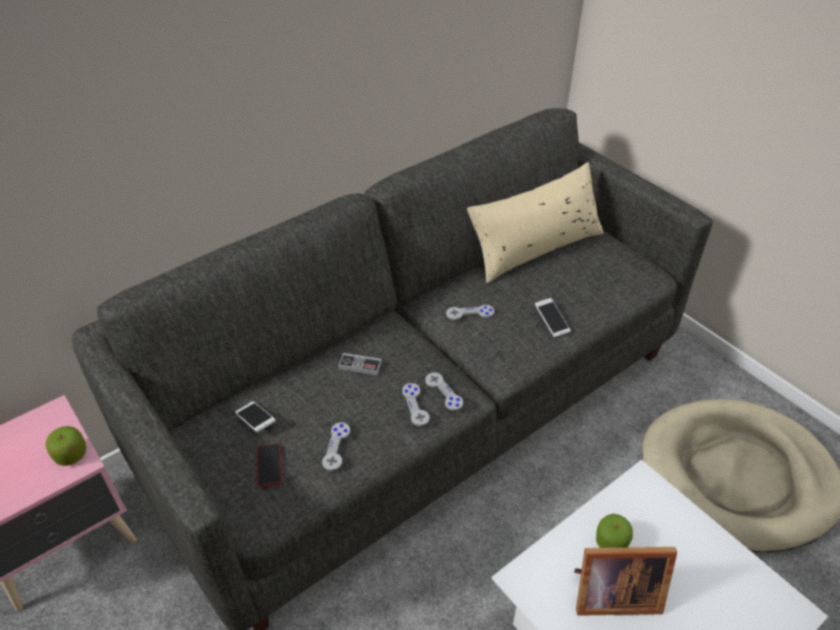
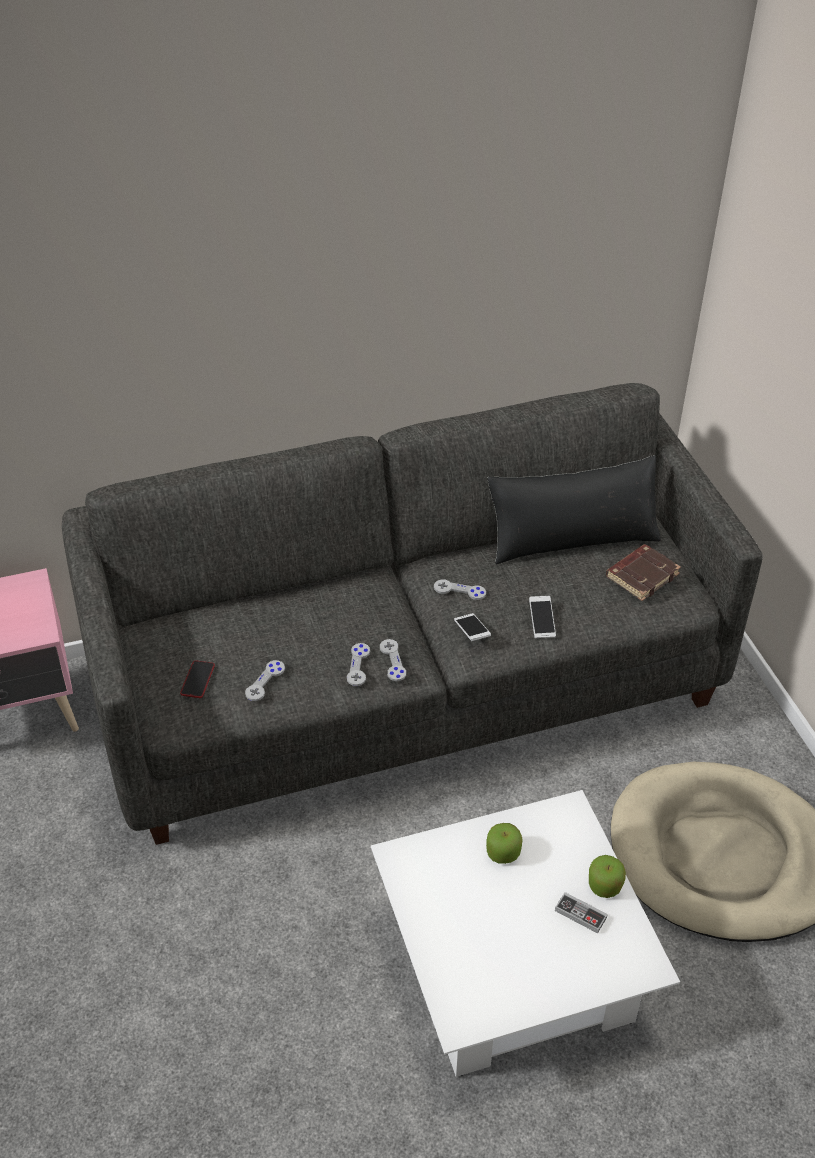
camera: 20 degrees right, 0 degrees up
(71, 455) = (35, 623): apple -> apple (604, 885)
(256, 421) = (203, 638): phone -> phone (472, 632)
(360, 366) = (324, 614): game controller -> game controller (580, 914)
(535, 247) = (572, 538): beige pillow -> black pillow
(607, 263) = (642, 575): none -> brown book
(611, 594) = (475, 895): picture frame -> none

